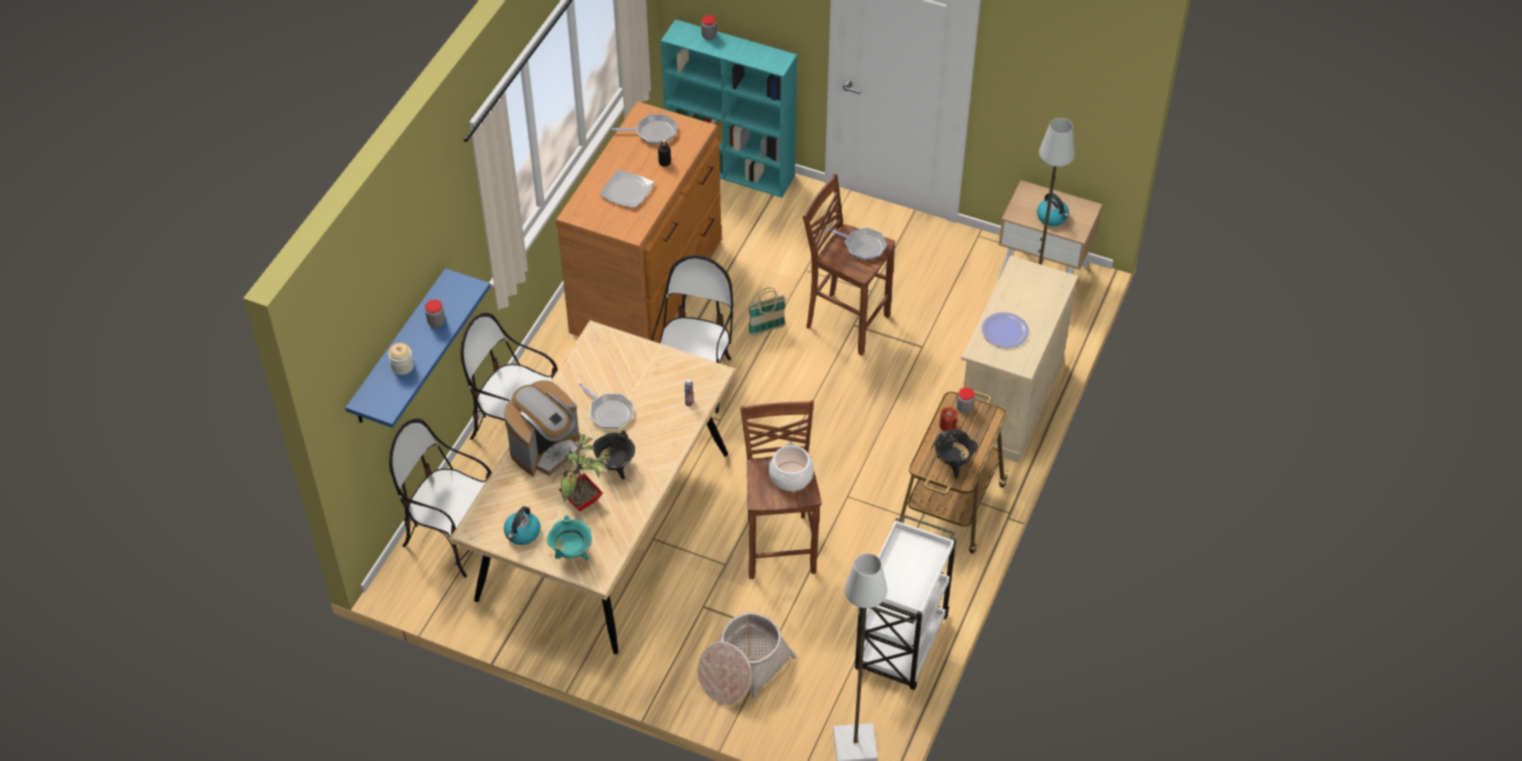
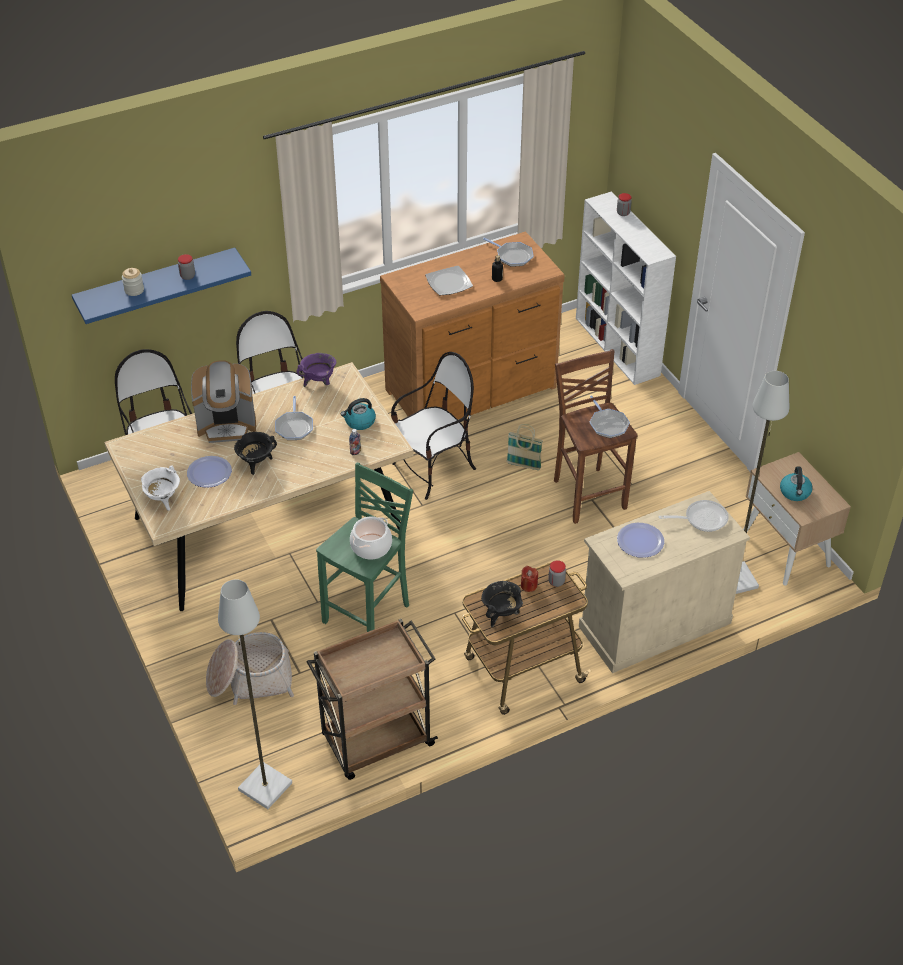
camera: 40 degrees right, 5 degrees down
(522, 533) = (149, 467): kettle -> kettle (359, 422)
(572, 554) = (163, 500): turquoise cooking pot -> white cooking pot
(582, 357) = (319, 382): none -> purple cooking pot
(583, 502) = (209, 472): potted plant -> plate
(732, 169) = (618, 347): turquoise bookcase -> white bookcase
(780, 544) = (369, 614): brown stool -> green stool
(900, 645) = (376, 741): white cart -> brown cart
(1029, 283) = (701, 519): none -> frying pan

